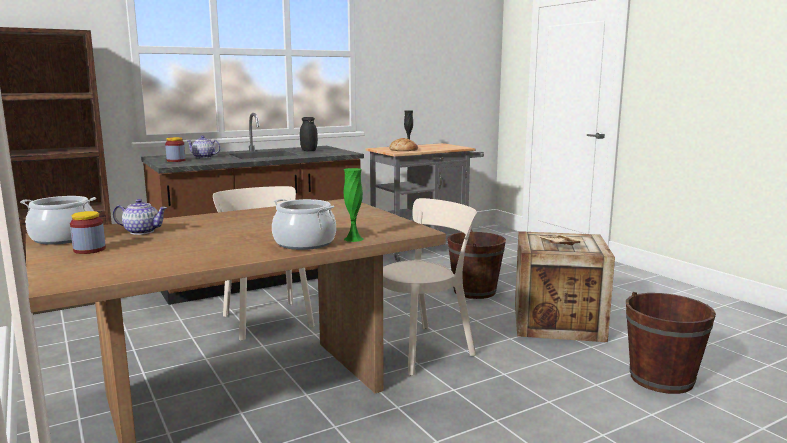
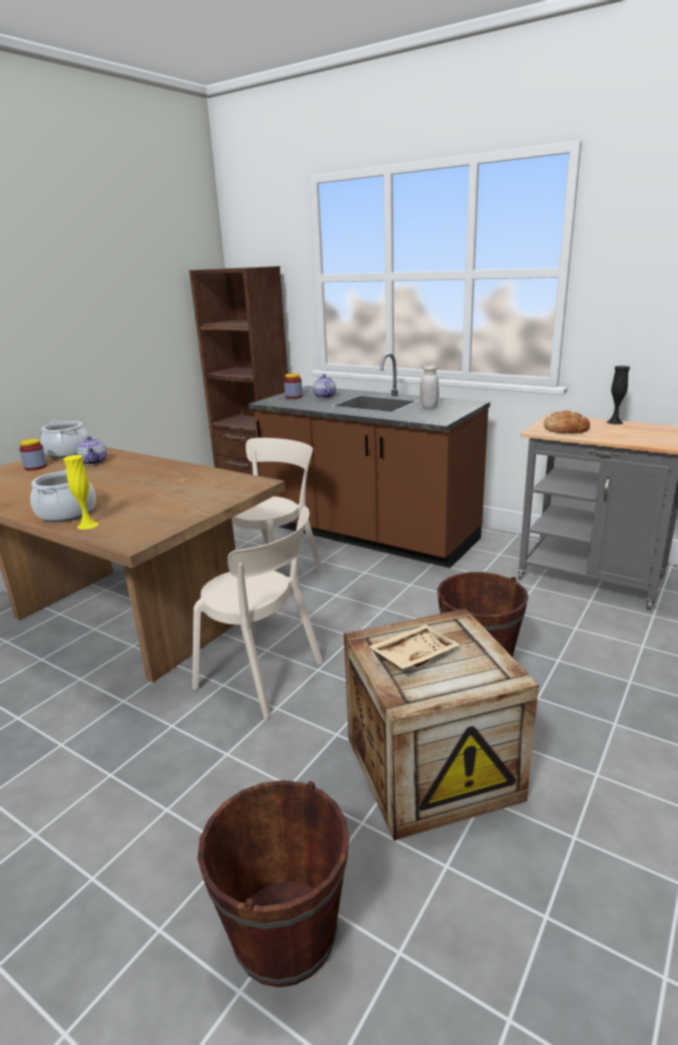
camera: 65 degrees right, 10 degrees up
(309, 151) = (429, 407): black jar -> white jar
(353, 239) = (87, 525): green vase -> yellow vase

